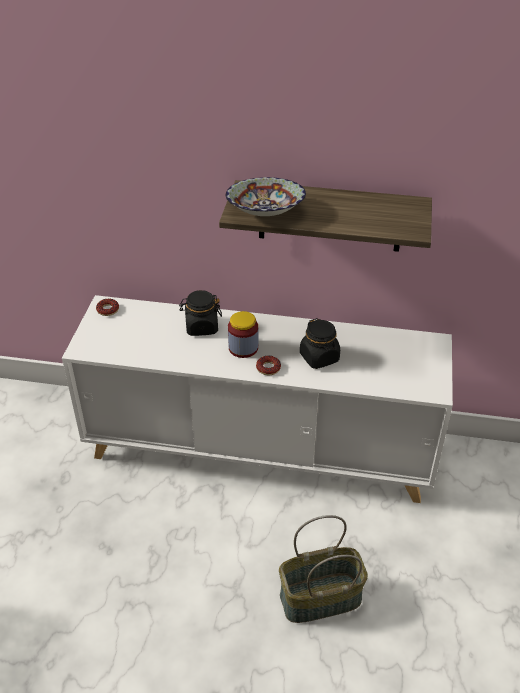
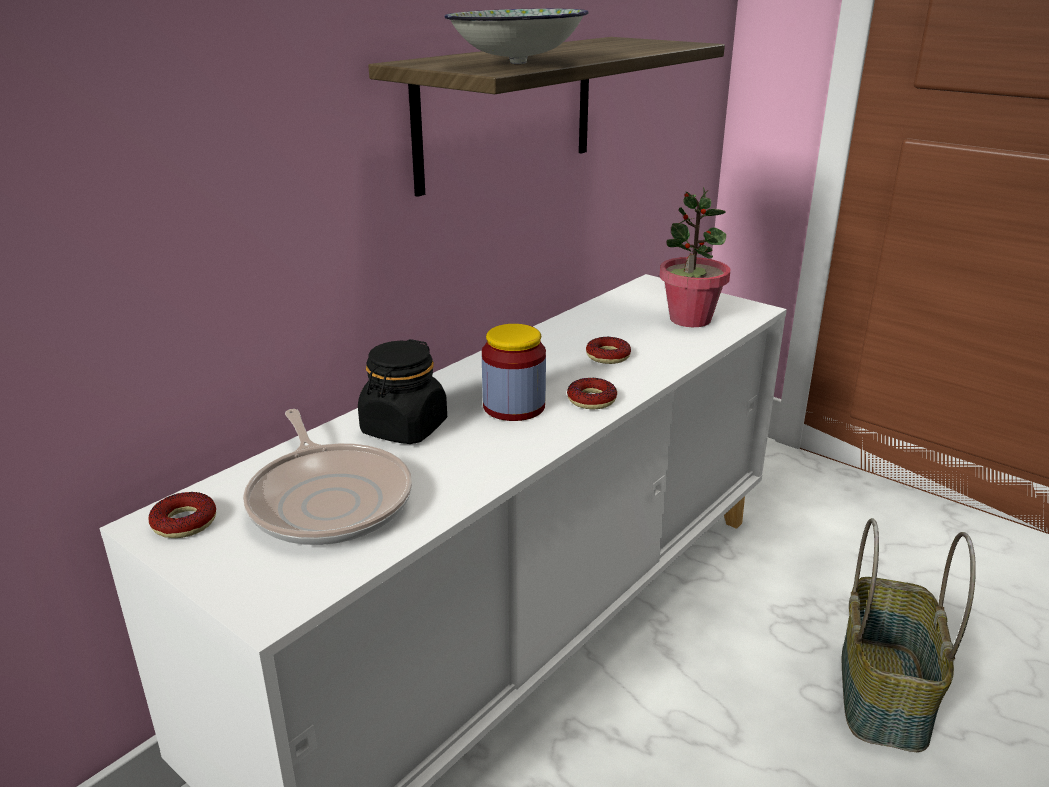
camera: 60 degrees left, 15 degrees down
(141, 333) = (329, 500): none -> frying pan
(319, 357) = (608, 356): black jar -> donut
(395, 371) = (689, 319): none -> potted plant

